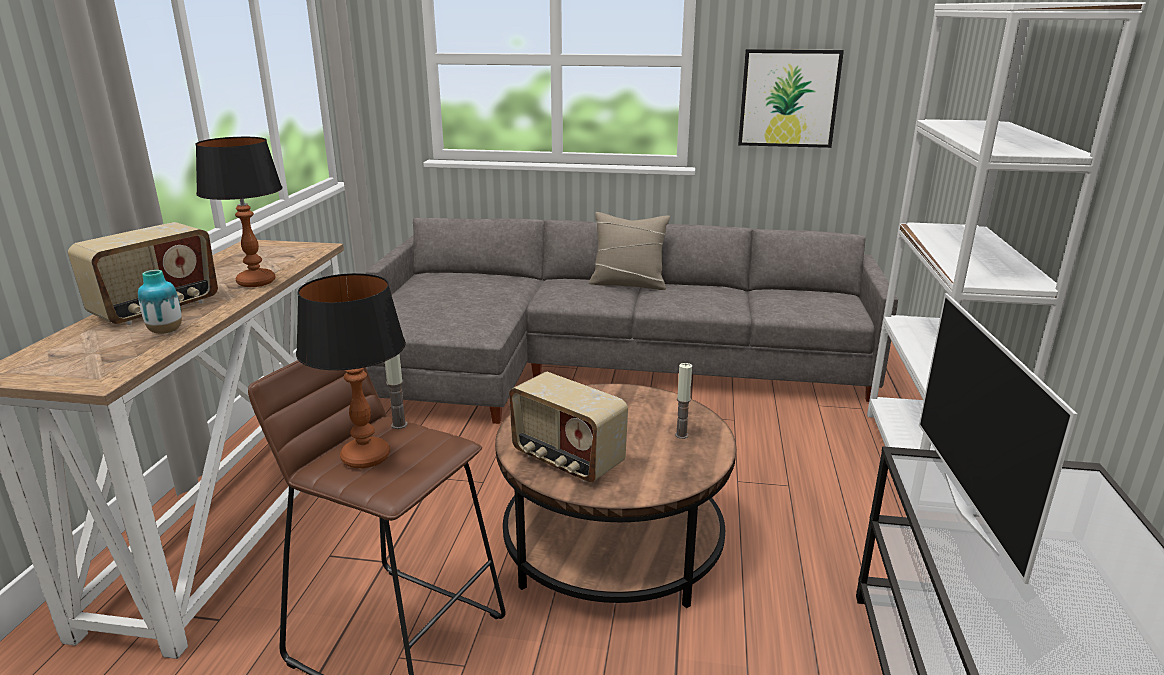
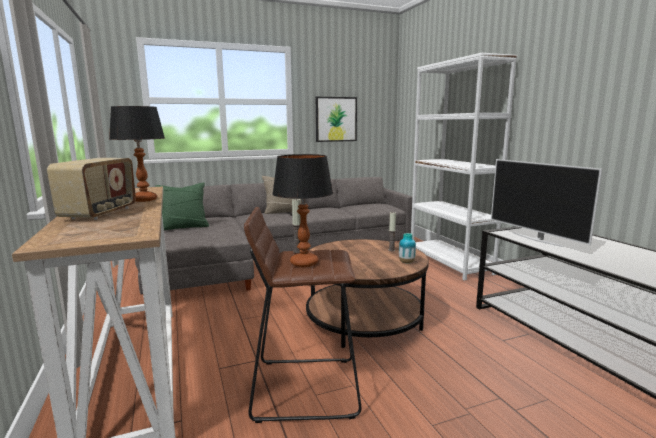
camera: 30 degrees left, 10 degrees down
(166, 331) = (133, 218): vase -> vase (406, 262)
(434, 292) = (184, 227): none -> green pillow
(566, 460) = (357, 267): radio -> none

